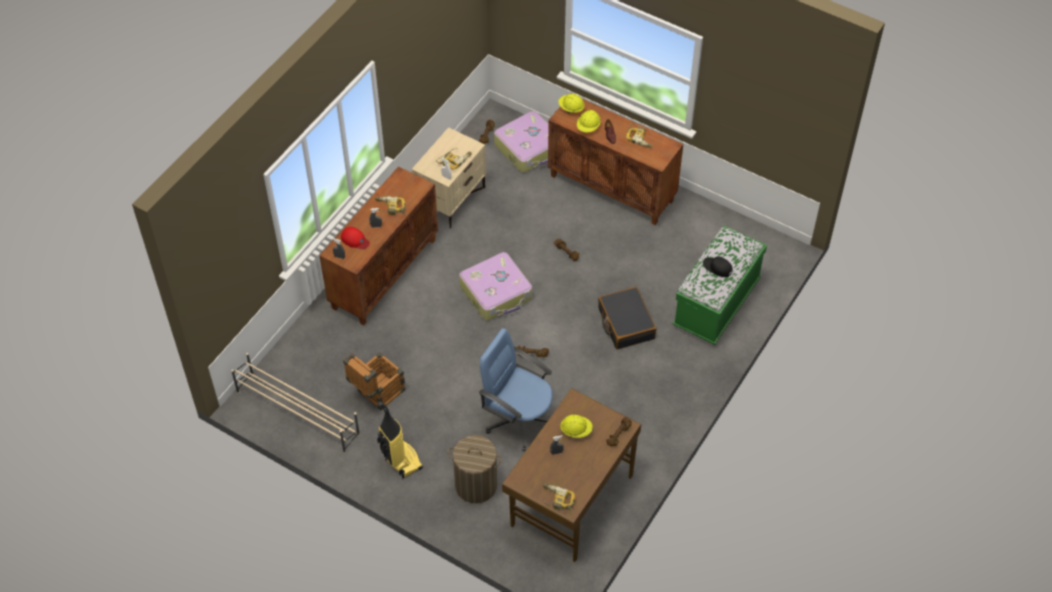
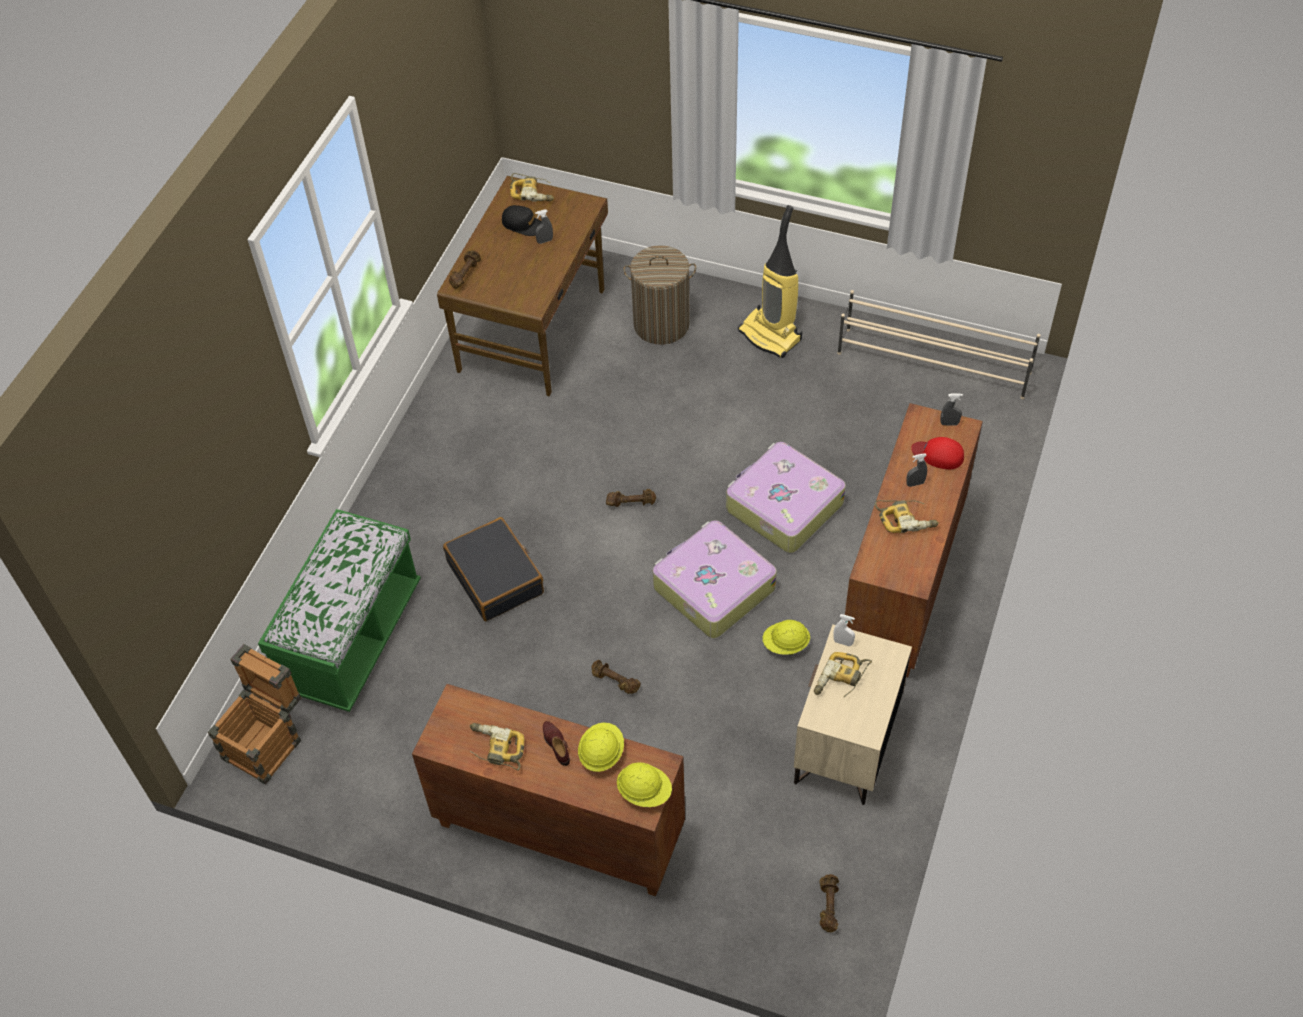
camera: 170 degrees right, 0 degrees up
(377, 394) = (837, 407): crate -> crate (268, 742)
(519, 419) = (627, 412): blue office chair -> none
(529, 148) = (737, 891): suitcase -> suitcase (783, 506)
(576, 430) = (524, 269): yellow hard hat -> yellow hard hat (785, 644)
(717, 268) = (341, 576): black cap -> black cap (524, 225)

